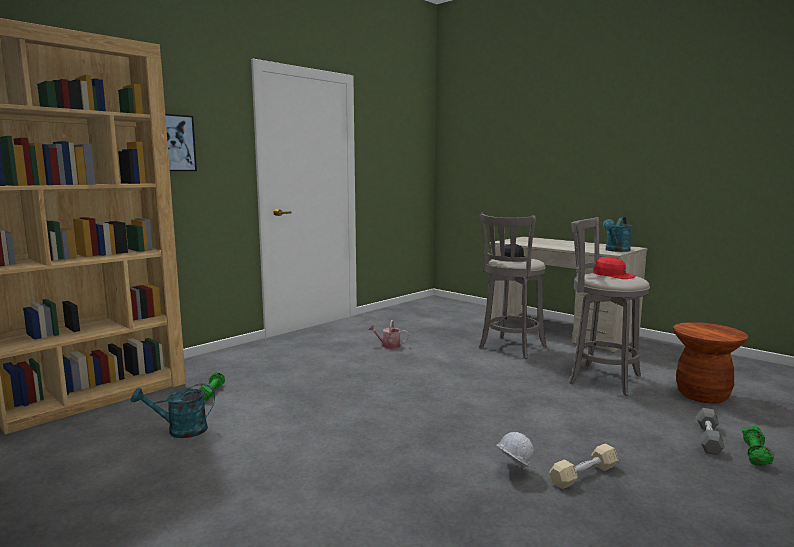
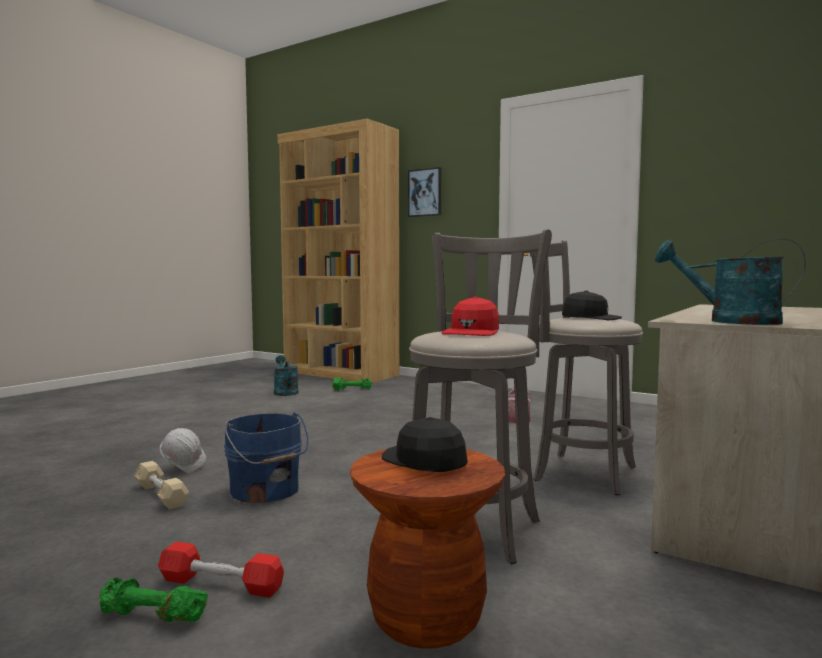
camera: 80 degrees right, 5 degrees down
(563, 431) = (265, 491): none -> blue bucket
(702, 330) = (424, 461): none -> black cap
(708, 439) = (221, 584): grey dumbbell -> red dumbbell

